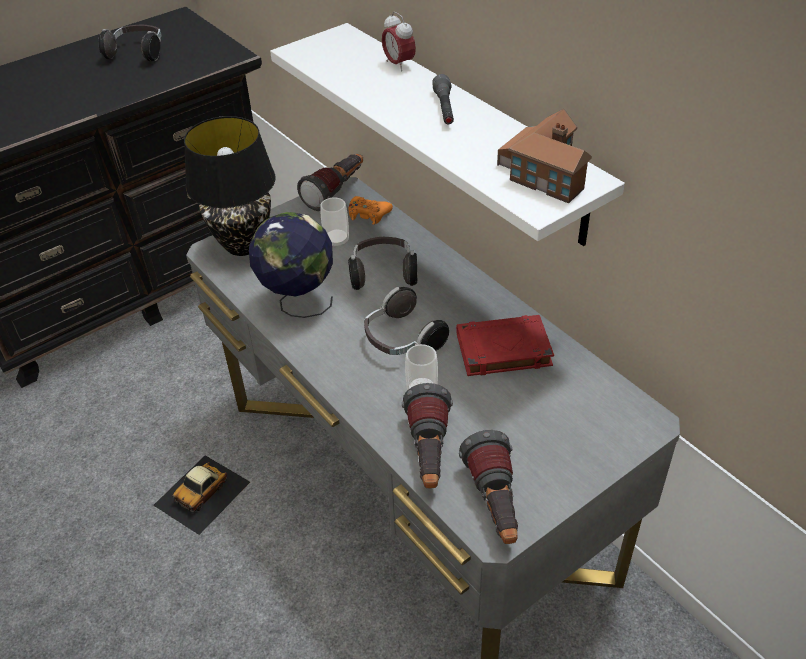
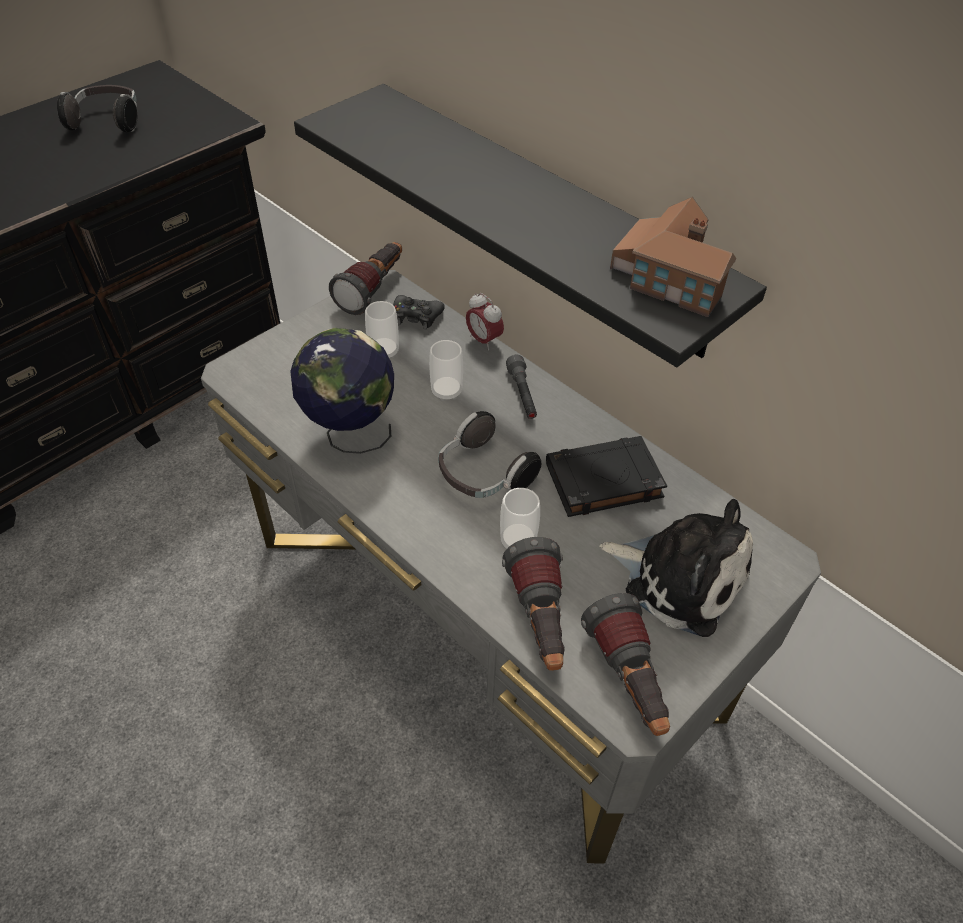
camera: 10 degrees left, 5 degrees up
(203, 493) = (236, 651): toy car -> none
(243, 245) = (270, 362): black table lamp -> none
(368, 214) = (416, 316): orange game controller -> black game controller
(383, 274) = (446, 391): headphones -> cup
(399, 64) = (459, 138): alarm clock -> alarm clock (484, 340)
(444, 109) = (529, 195): grey flashlight -> grey flashlight (522, 394)
(466, 130) = (546, 218): white shelf -> black shelf
(502, 350) = (602, 481): red book -> black book
(554, 428) = (679, 577): none -> plush toy

